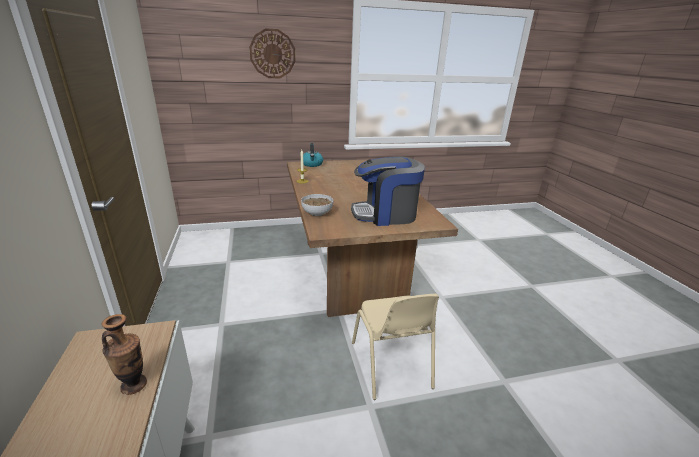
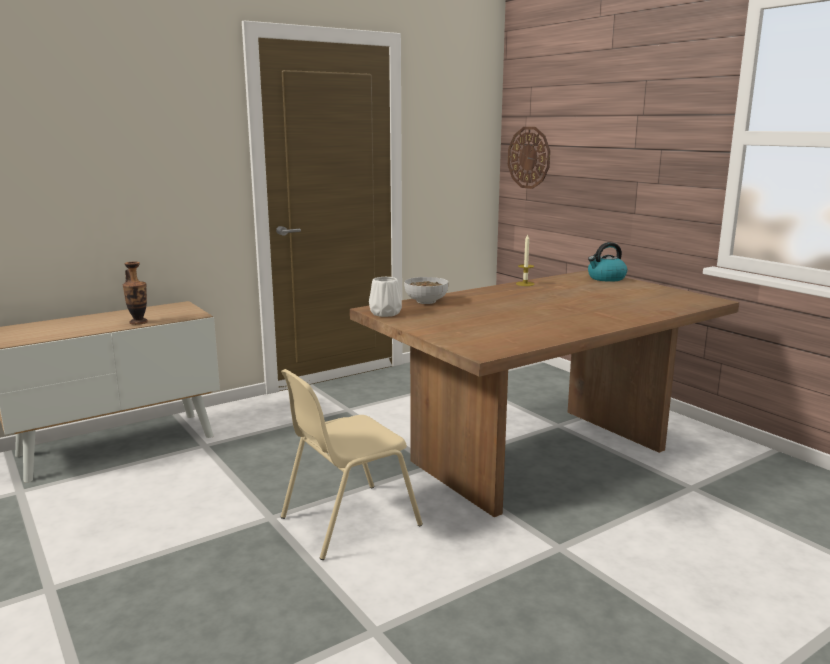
camera: 70 degrees right, 10 degrees down
(272, 54) = (620, 104): wall clock -> wall clock (529, 157)
(336, 231) = (384, 313): none -> white vase
(385, 214) = (470, 326): coffee machine -> none

